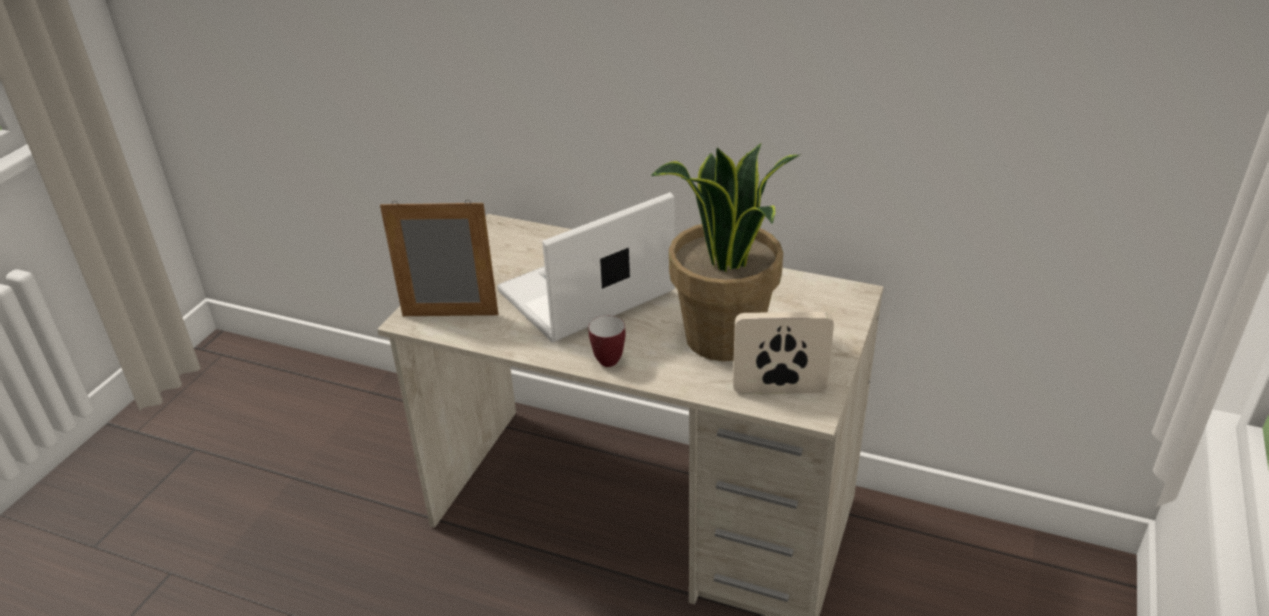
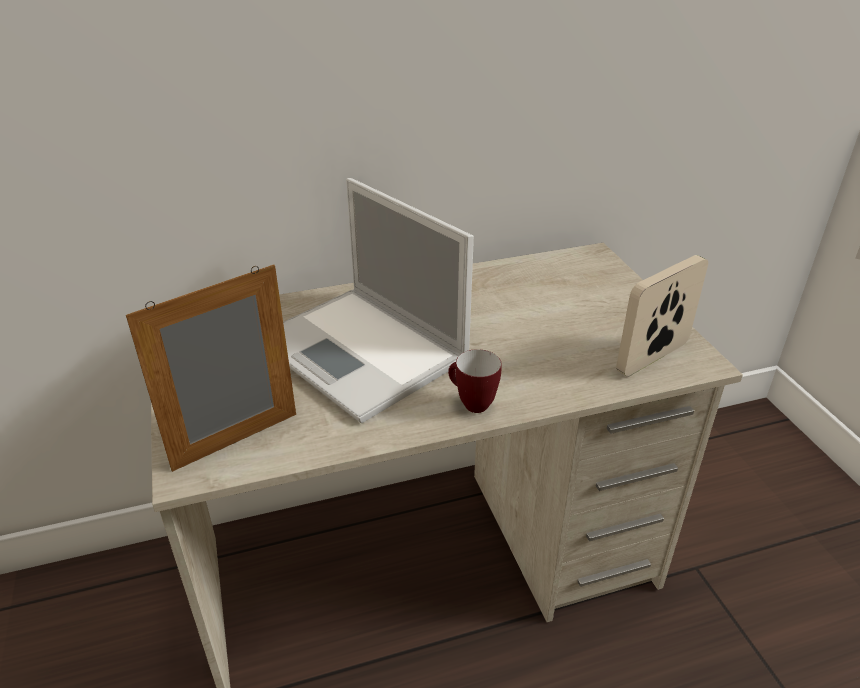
camera: 40 degrees left, 0 degrees up
(583, 294) = (363, 352): laptop -> laptop turned 60 degrees counterclockwise
(723, 339) = (548, 336): potted plant -> none

